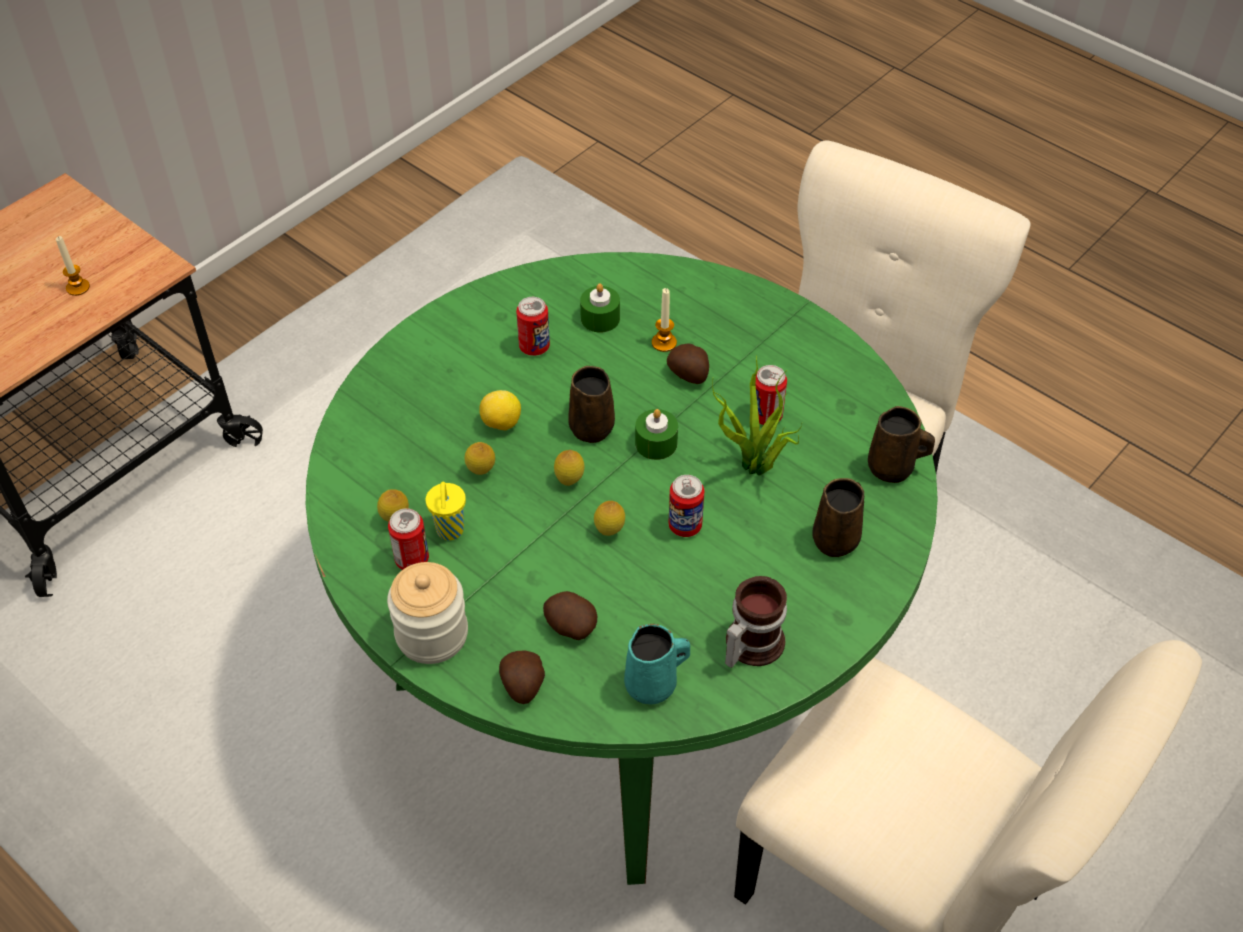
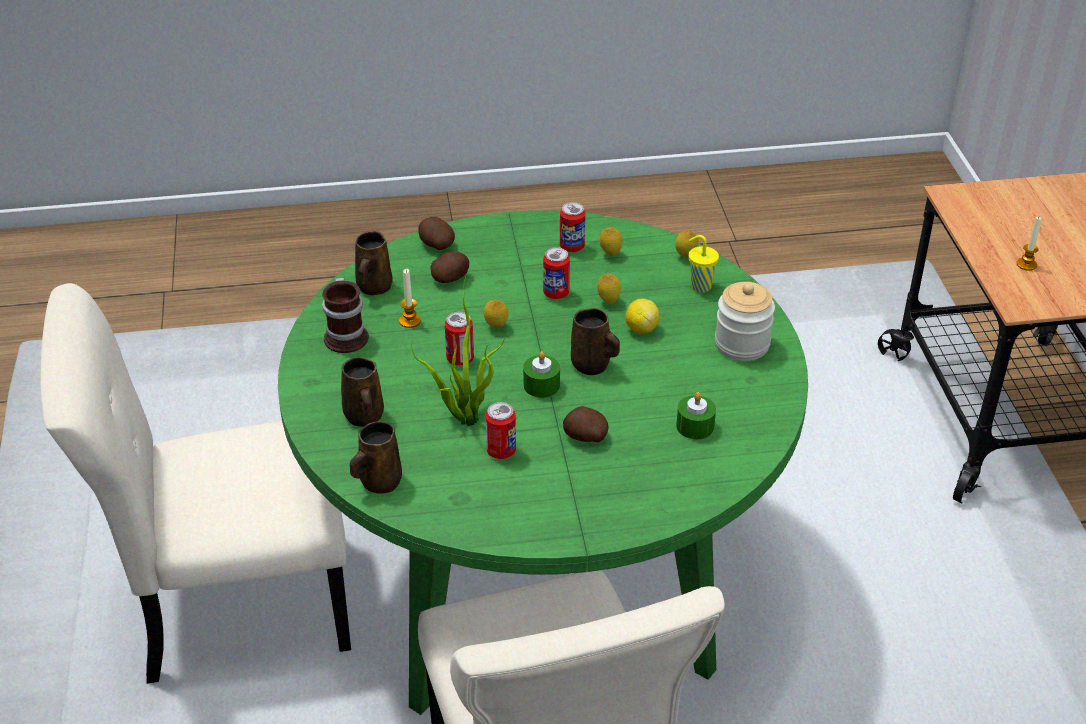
camera: 130 degrees right, 10 degrees down
(432, 634) = (510, 231): jar -> jar (742, 344)
(450, 531) = (575, 269): yellow cup -> yellow cup (699, 286)
(534, 347) = (699, 379): can -> can (556, 293)
(569, 481) = (556, 332): lemon -> lemon (685, 257)
(653, 685) = (373, 287): turquoise mug -> brown mug
(664, 343) = (632, 444): candle -> candle (410, 321)

